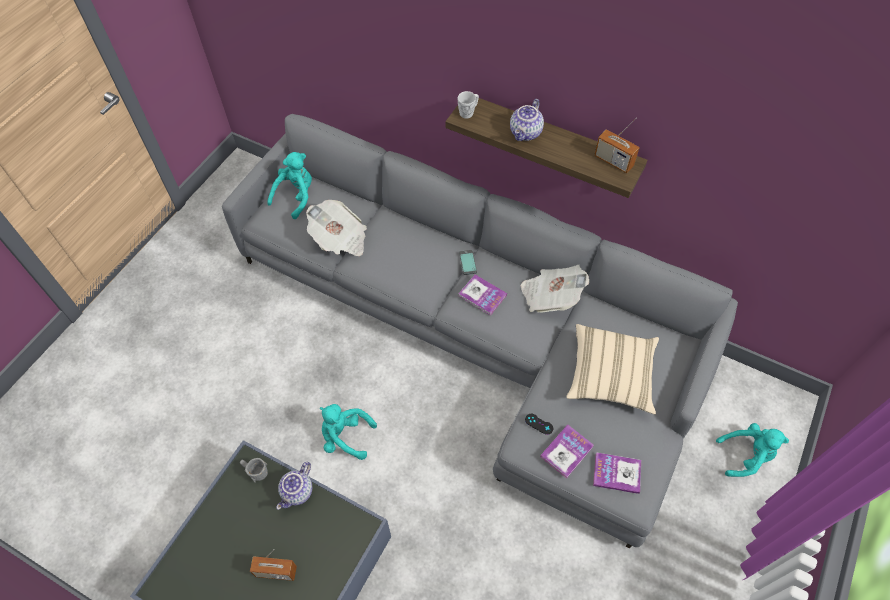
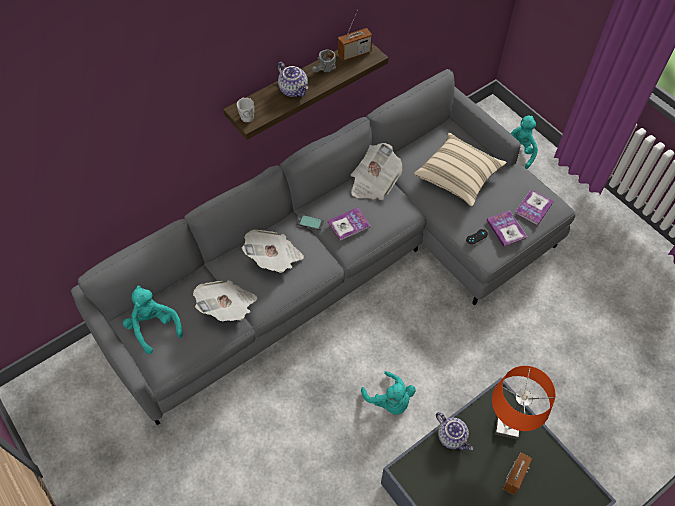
camera: 65 degrees left, 0 degrees up
(254, 472) = (418, 468): grey mug -> grey mug (324, 71)
(331, 545) = (507, 426): none -> orange table lamp
(345, 437) = (389, 401): turquoise plush toy -> turquoise plush toy turned 75 degrees counterclockwise
(409, 251) = (274, 258): none -> newspaper

